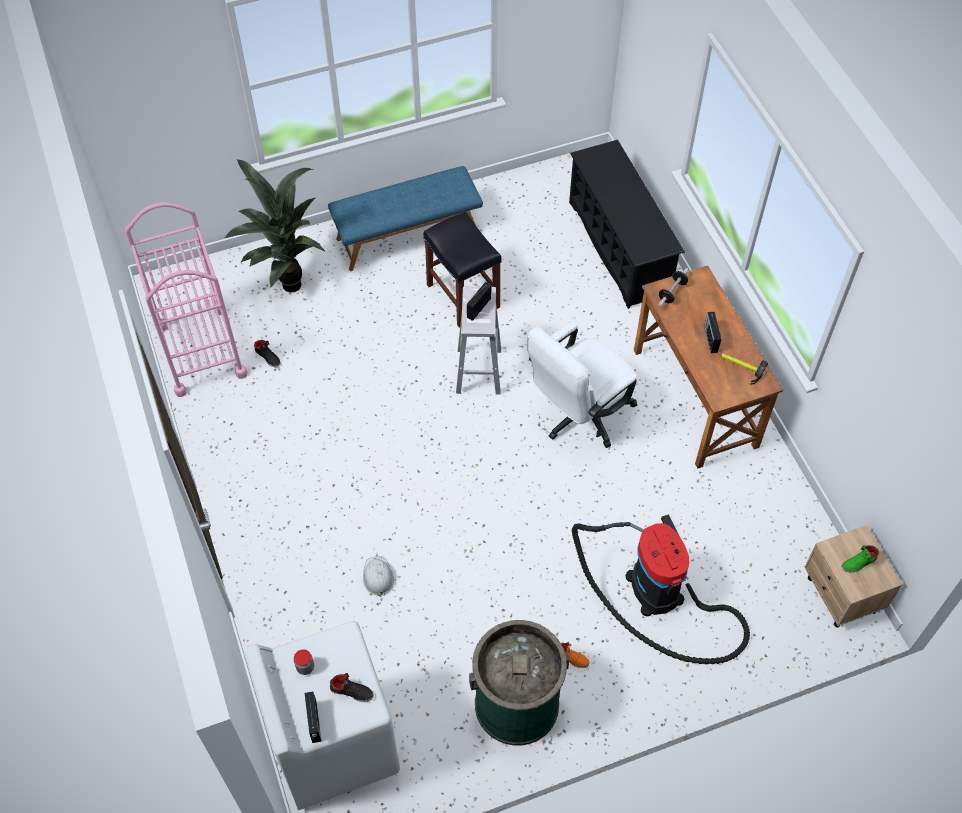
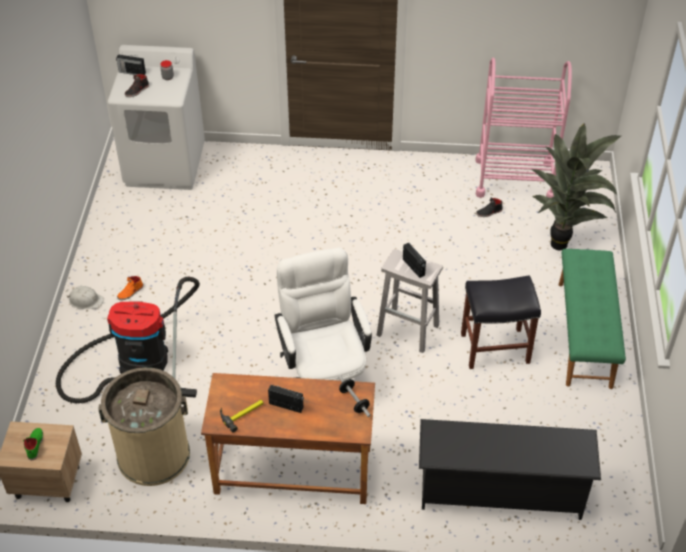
camera: 115 degrees right, 10 degrees down
(377, 577) = (263, 216): white hard hat -> white hard hat (86, 300)
(407, 235) = (585, 334): blue bench -> green bench
(517, 704) = (122, 254): green trash can -> none
(753, 519) = (153, 454): none -> beige trash can

